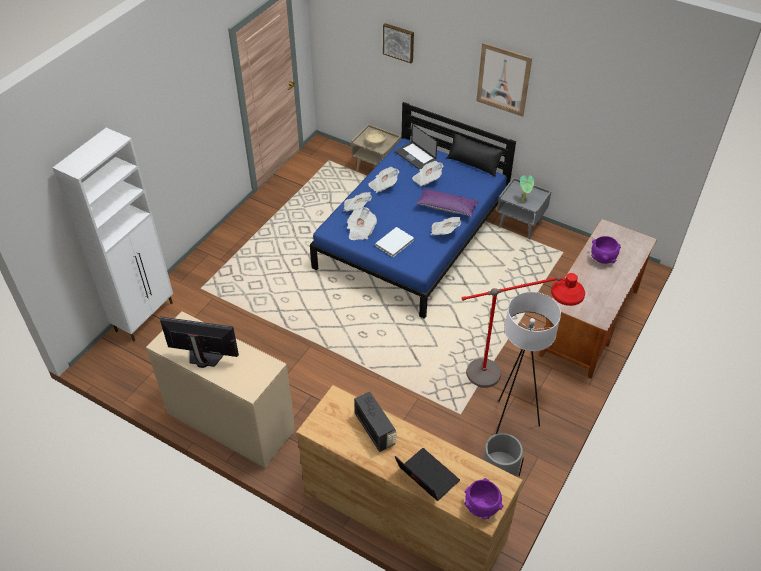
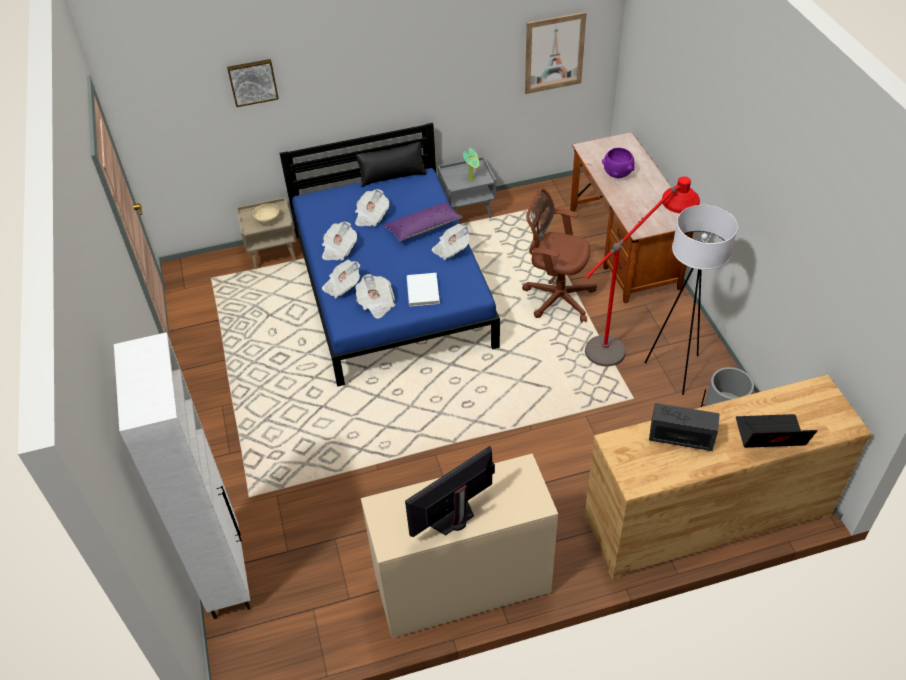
camera: 45 degrees left, 0 degrees up
(415, 156) = (330, 204): laptop -> none
(481, 507) = (835, 419): purple bowl -> none
(500, 317) = (556, 297): none -> brown office chair
(503, 79) = (399, 59): picture -> picture (554, 53)

